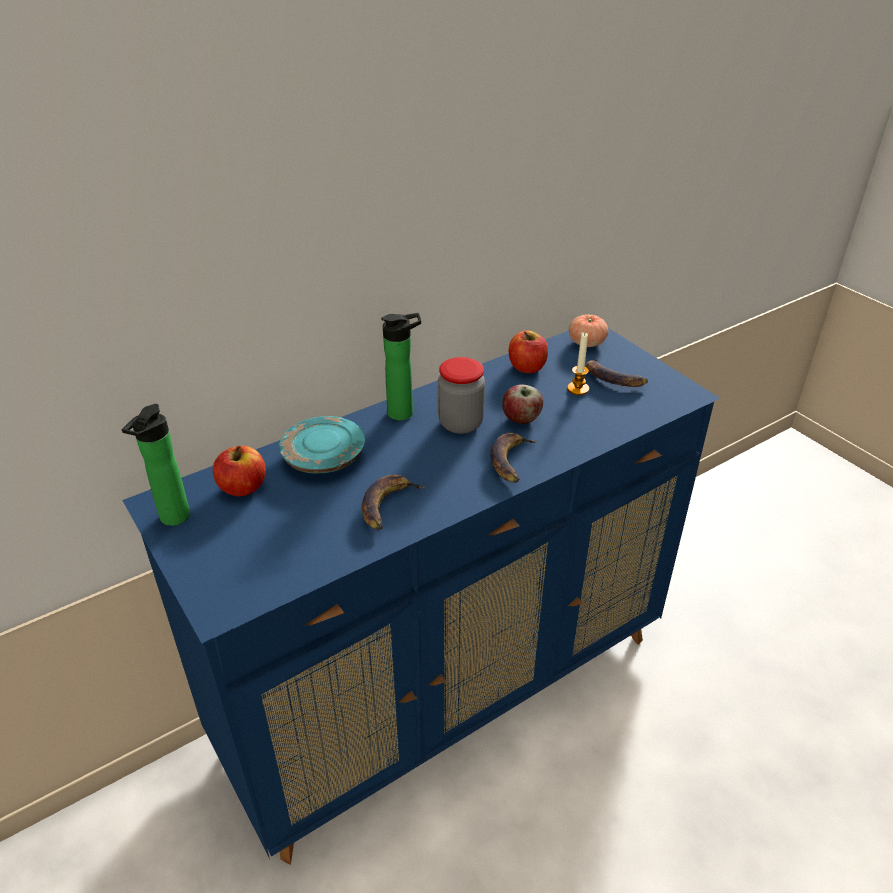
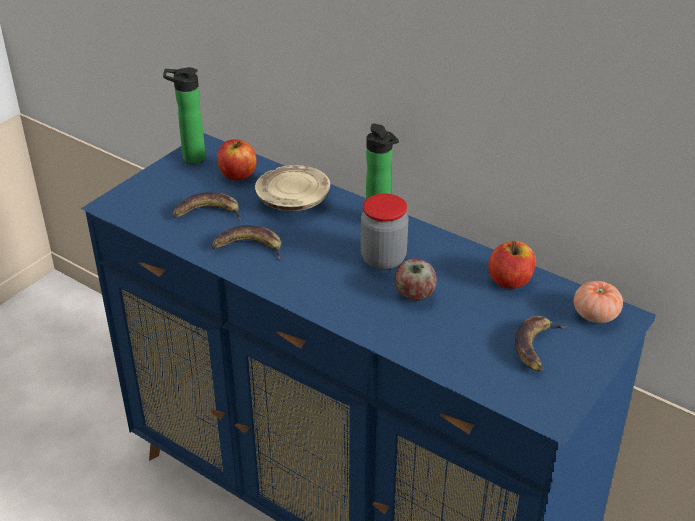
camera: 70 degrees right, 0 degrees up
(324, 457) = (293, 200): turquoise plate -> beige plate
(511, 461) = (344, 302): banana -> banana (207, 213)
(578, 389) = (495, 324): candle -> none

